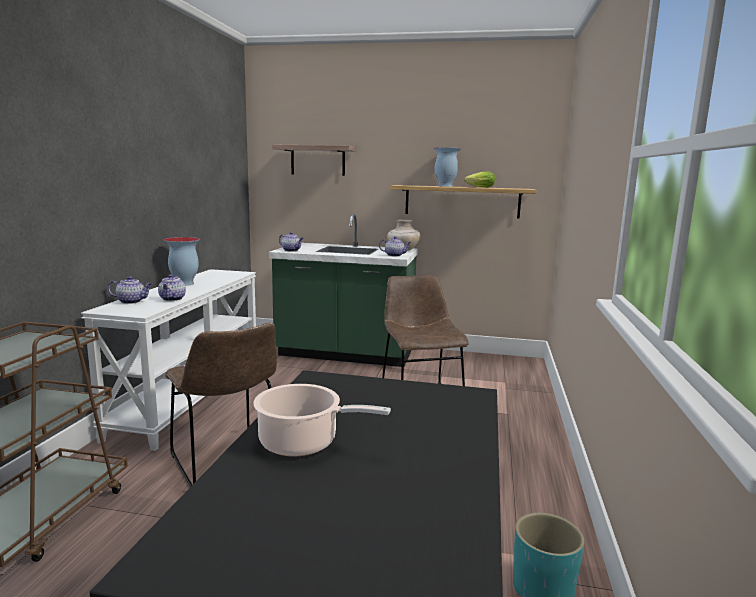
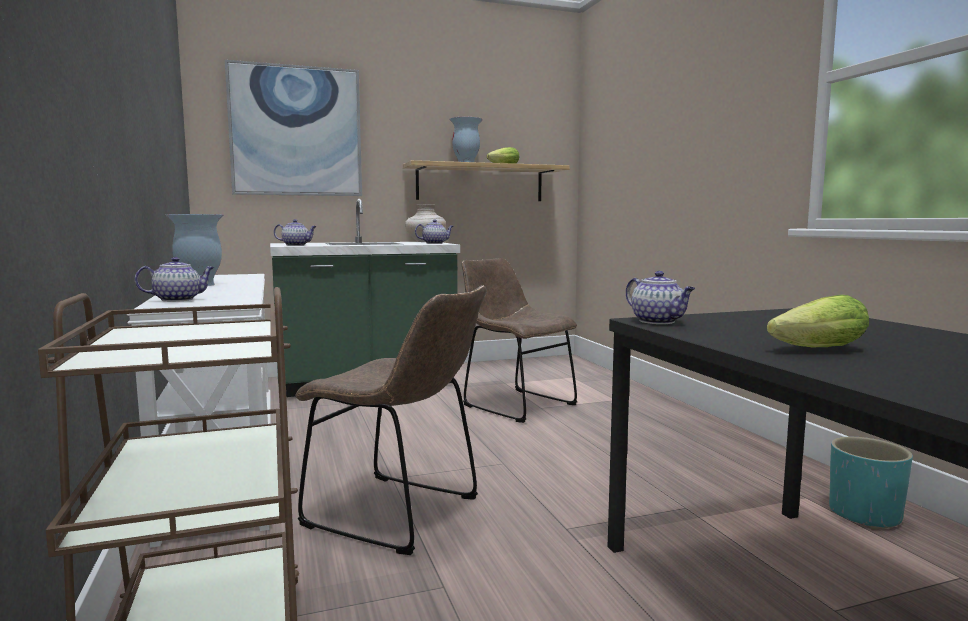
camera: 30 degrees left, 5 degrees down
(172, 299) = (237, 294): teapot -> teapot (658, 321)
(303, 442) = (813, 349): cooking pot -> lettuce
(318, 160) = (296, 131): shelf -> picture

